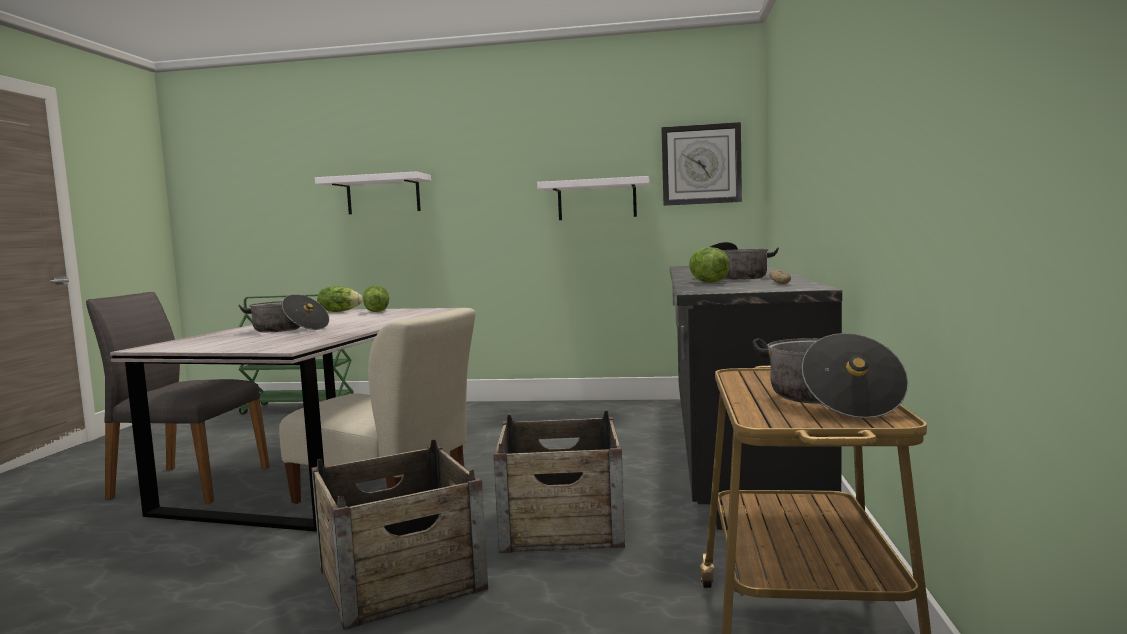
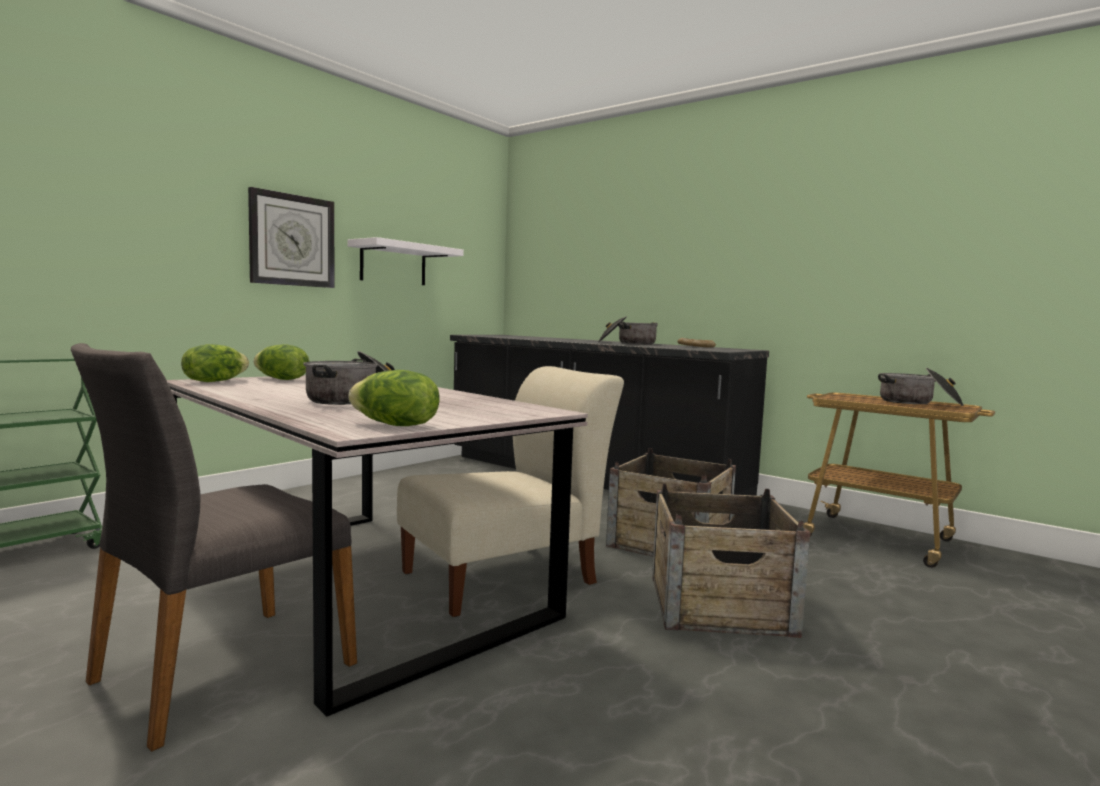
camera: 60 degrees left, 0 degrees up
(383, 195) = (141, 214): white shelf -> none
(701, 164) = (469, 245): wall clock -> wall clock (292, 240)
(707, 282) = (653, 346): lettuce -> lettuce (394, 425)

